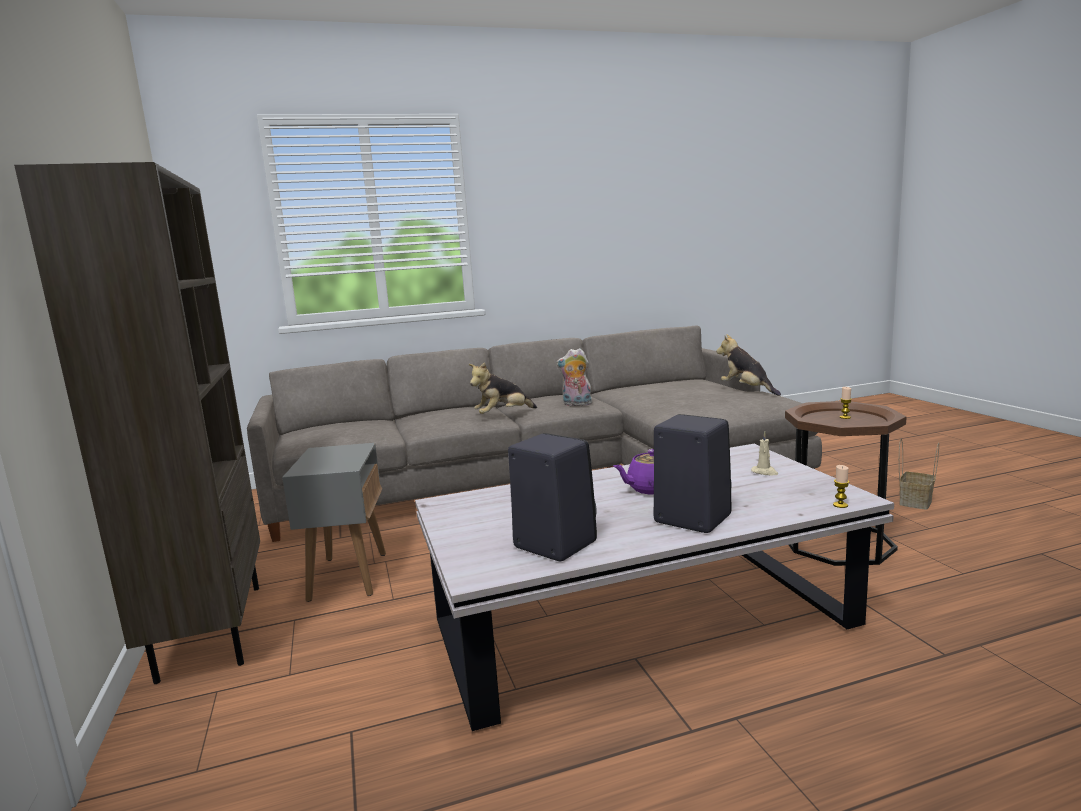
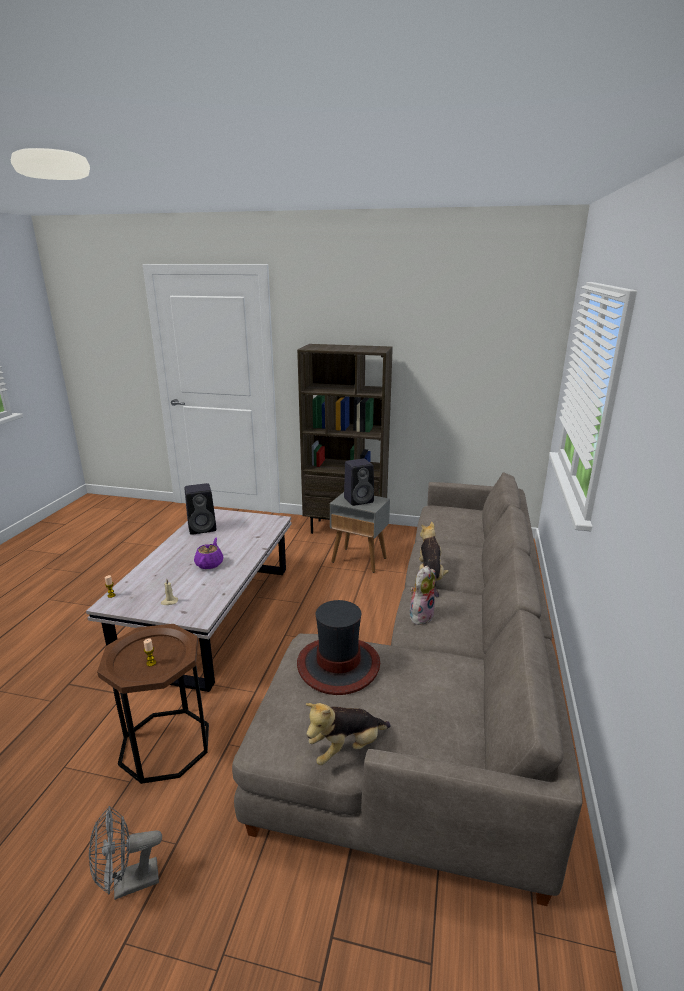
camera: 120 degrees right, 10 degrees up
(688, 403) = (338, 665): none -> hat
(689, 518) = (170, 558): black speaker -> black speaker (359, 500)
(747, 390) = (346, 748): plush toy -> plush toy turned 150 degrees clockwise
(915, 501) = (128, 883): basket -> grey fan

